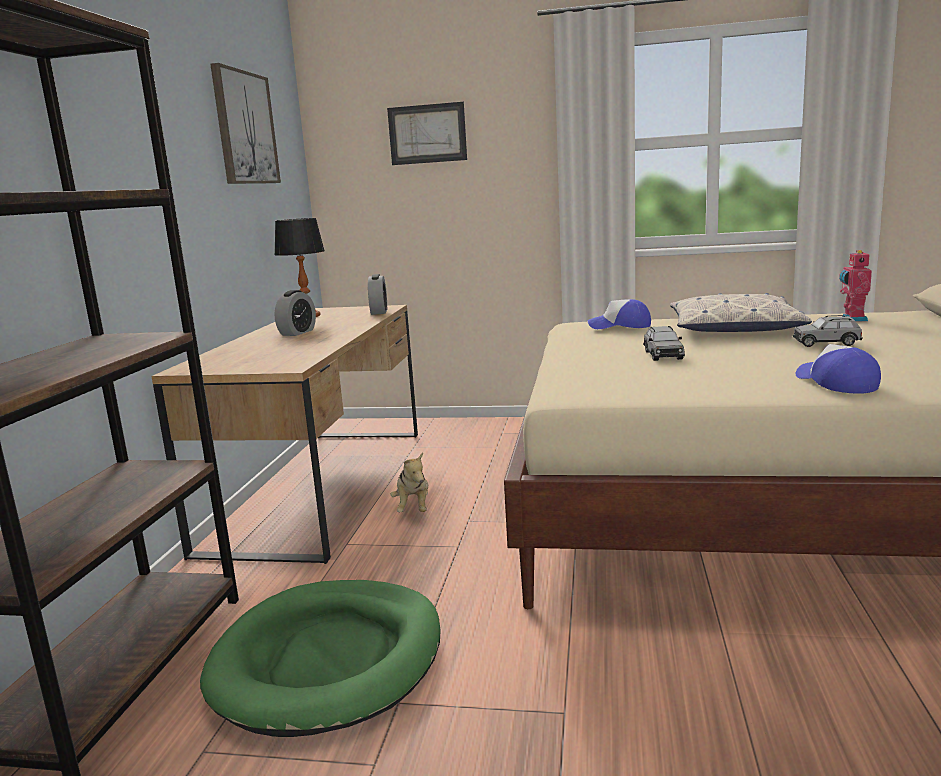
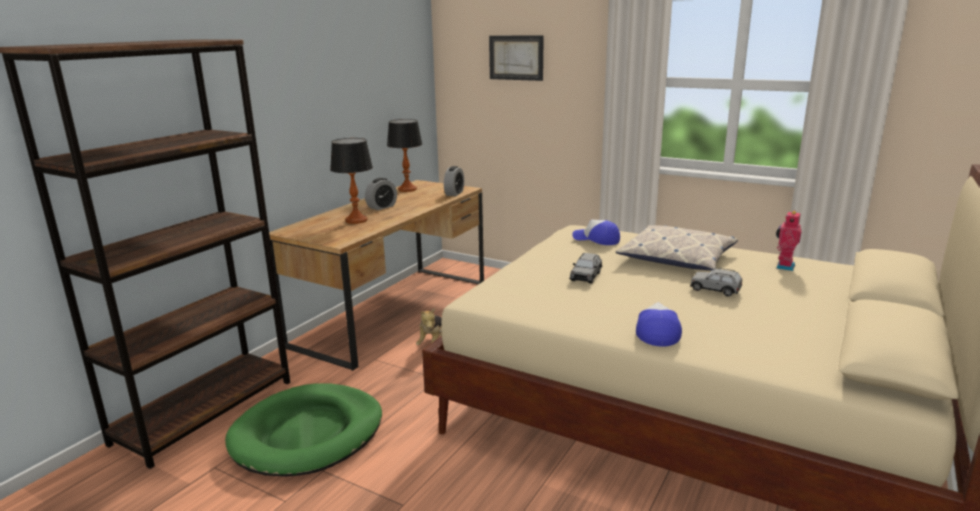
camera: 20 degrees right, 5 degrees up
(244, 128) = (369, 57): picture -> none
(280, 347) = (356, 220): none -> table lamp

